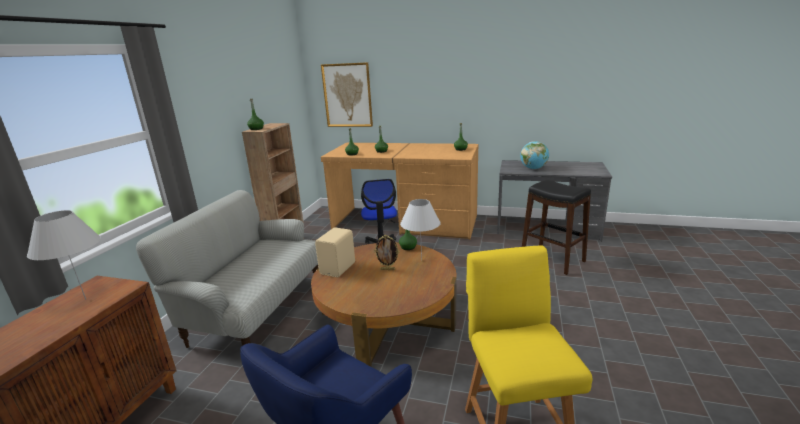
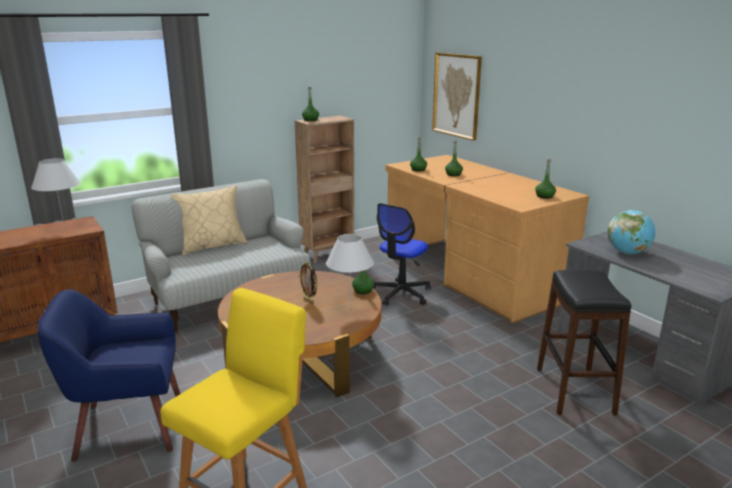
camera: 40 degrees right, 0 degrees up
(225, 265) = (212, 246): none -> beige pillow
(339, 268) = (277, 283): beige speaker -> none

